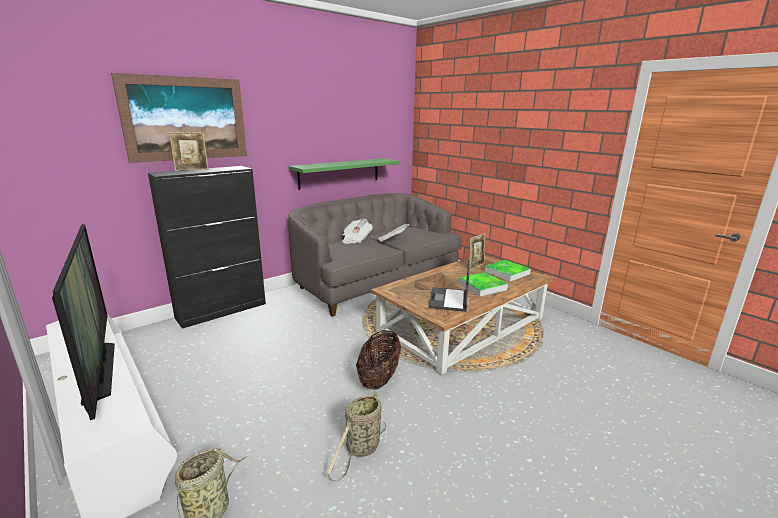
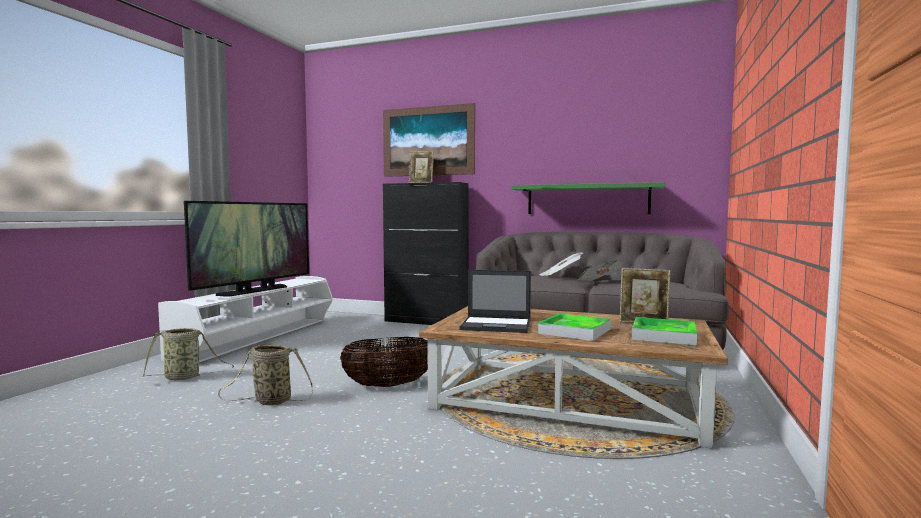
camera: 60 degrees right, 15 degrees down
(448, 300) = (497, 325): laptop -> laptop turned 150 degrees counterclockwise

